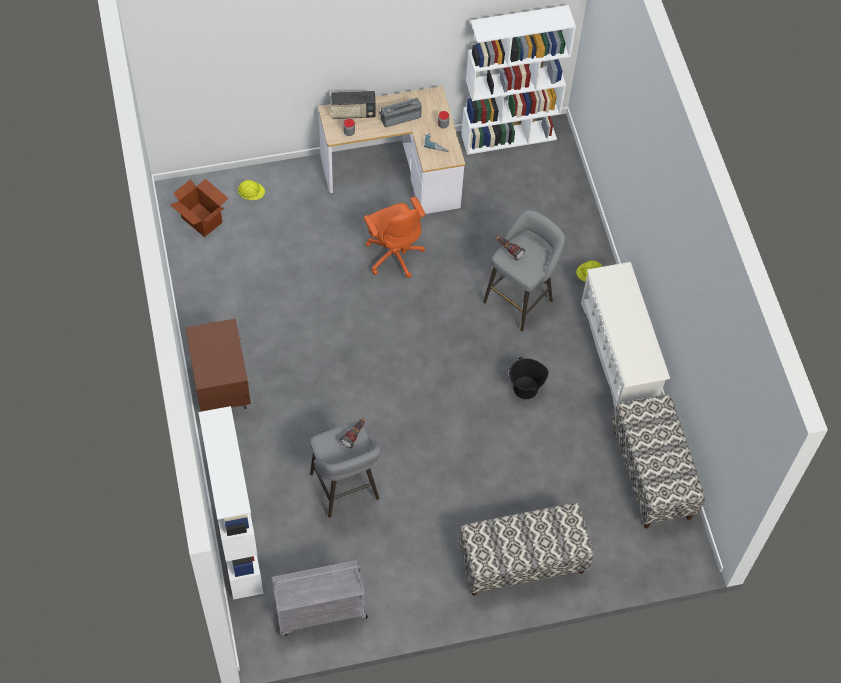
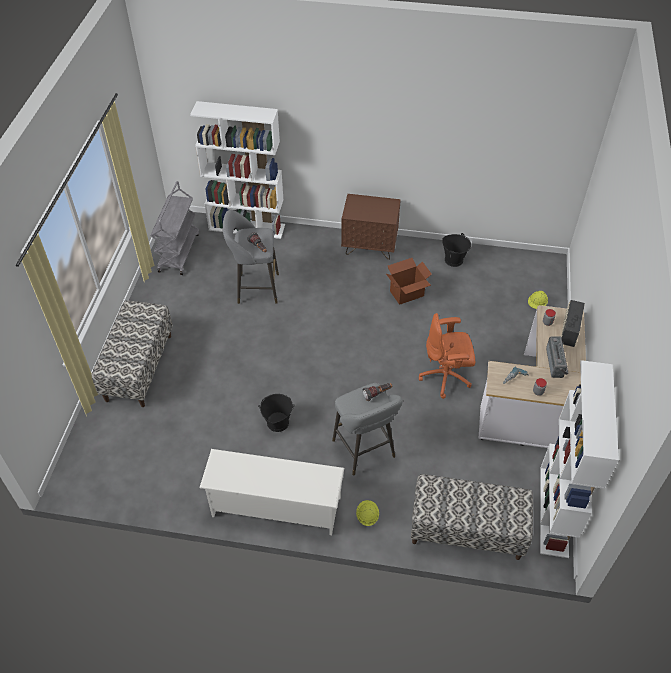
camera: 115 degrees right, 10 degrees down
(202, 219) = (521, 271): cardboard box -> cardboard box (407, 294)
(209, 290) = (454, 260): none -> black bucket
(652, 474) = (151, 483): bench -> bench (466, 531)

